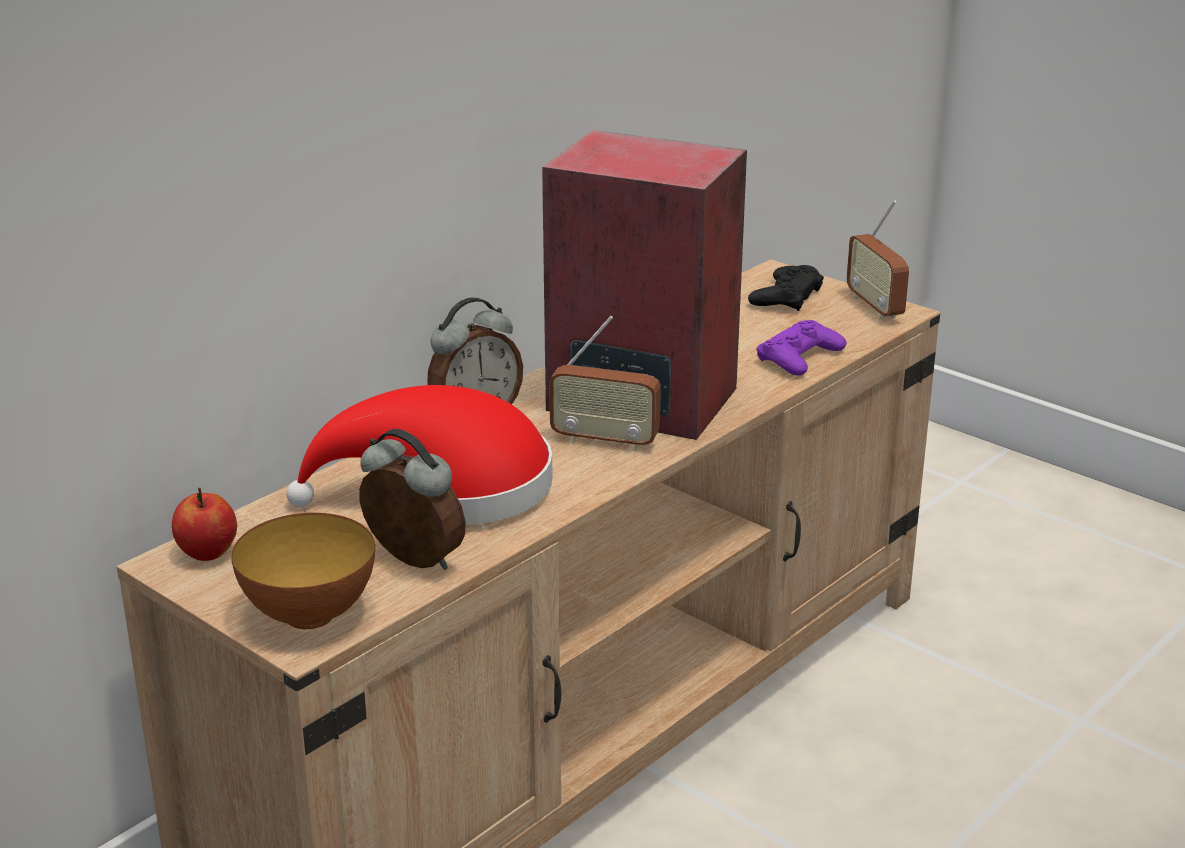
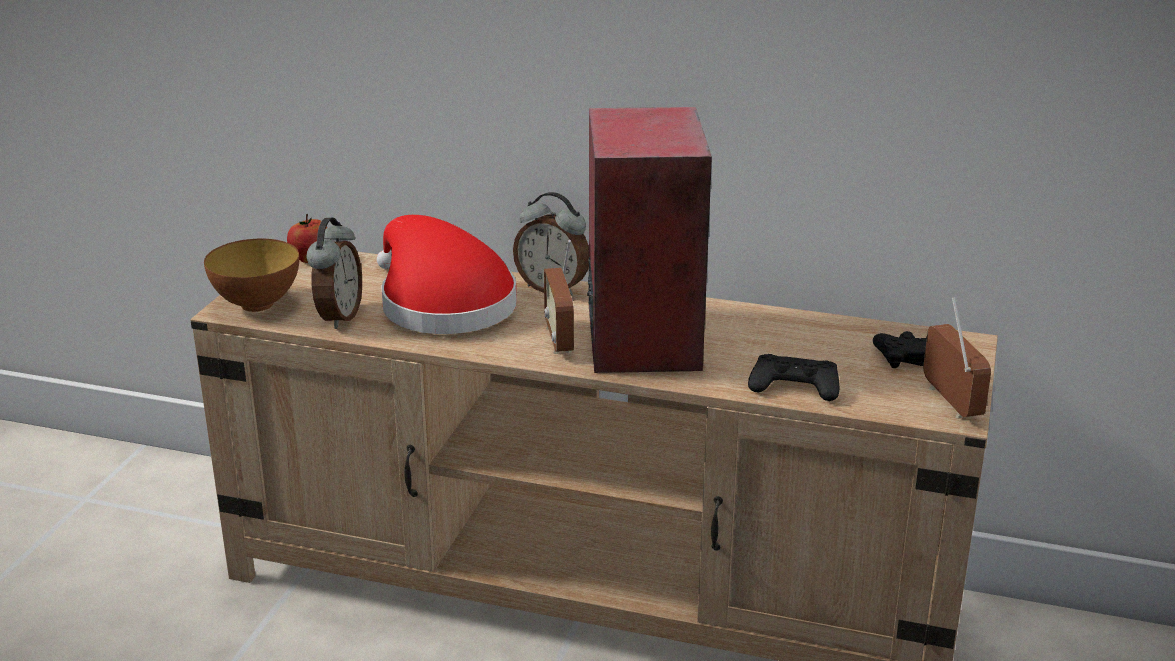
camera: 65 degrees right, 0 degrees up
(800, 357) = (794, 386): purple game controller -> black game controller
(875, 307) = (950, 402): radio -> radio turned 120 degrees clockwise

